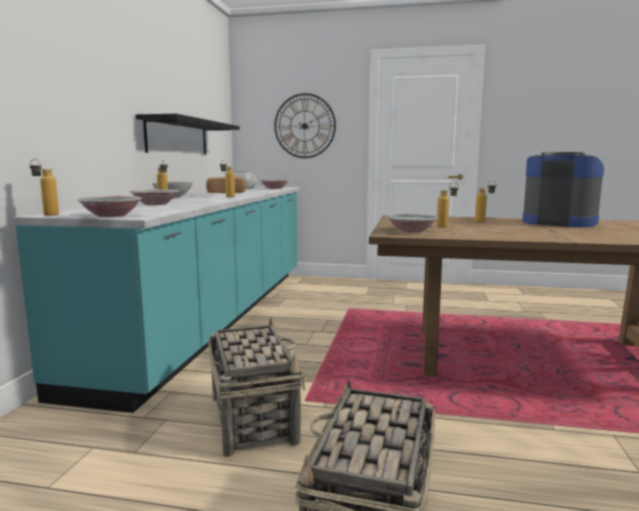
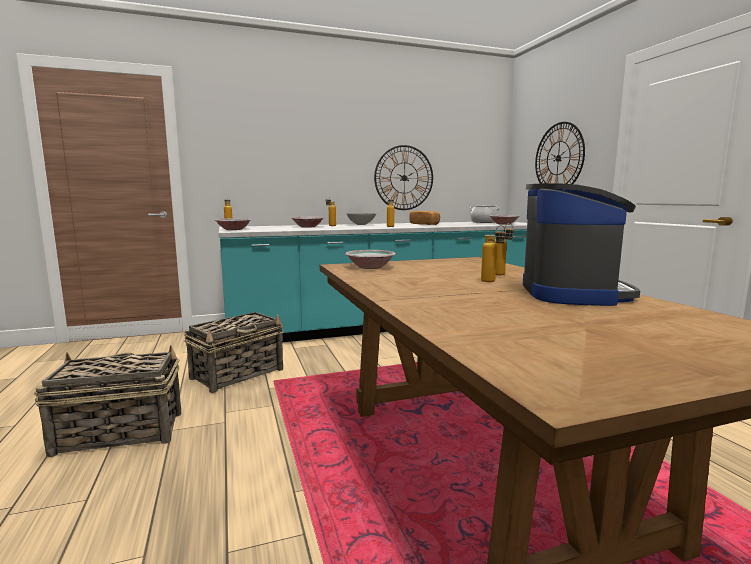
camera: 60 degrees right, 0 degrees up
(178, 137) = (404, 178): black shelf -> wall clock
(446, 227) = (422, 270): bottle -> bottle (492, 282)

